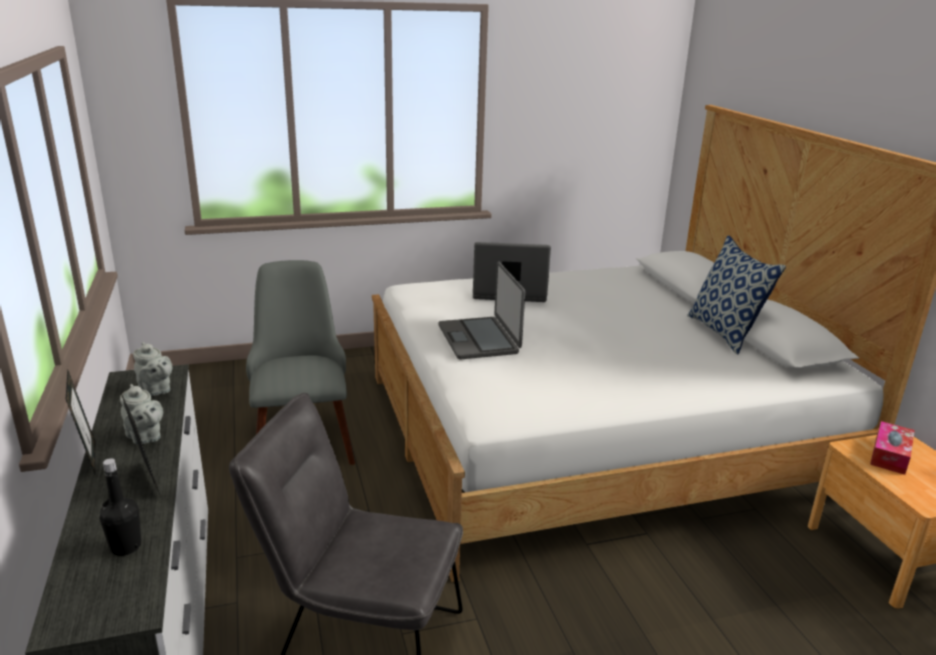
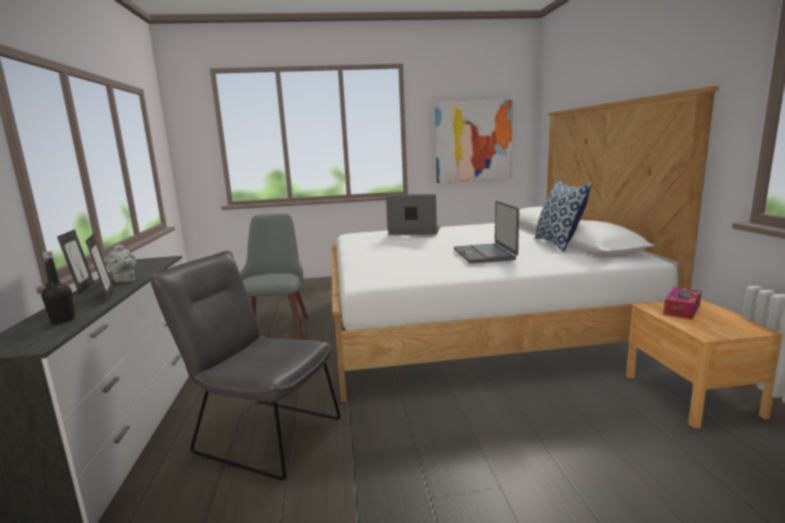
camera: 10 degrees right, 10 degrees down
(156, 390) = (151, 264): grey teapot -> none
(479, 339) = (382, 250): laptop -> laptop (485, 254)
(585, 132) = (473, 141): none -> picture

